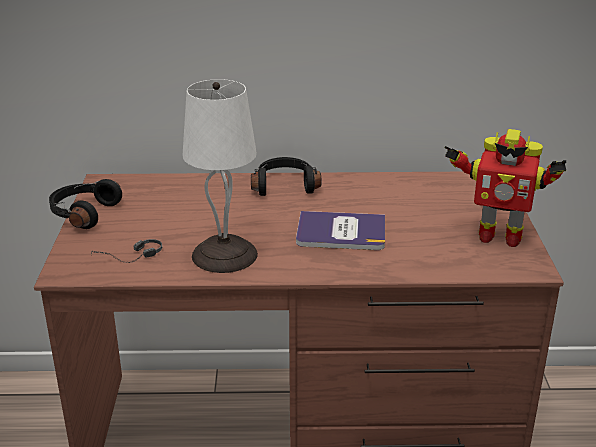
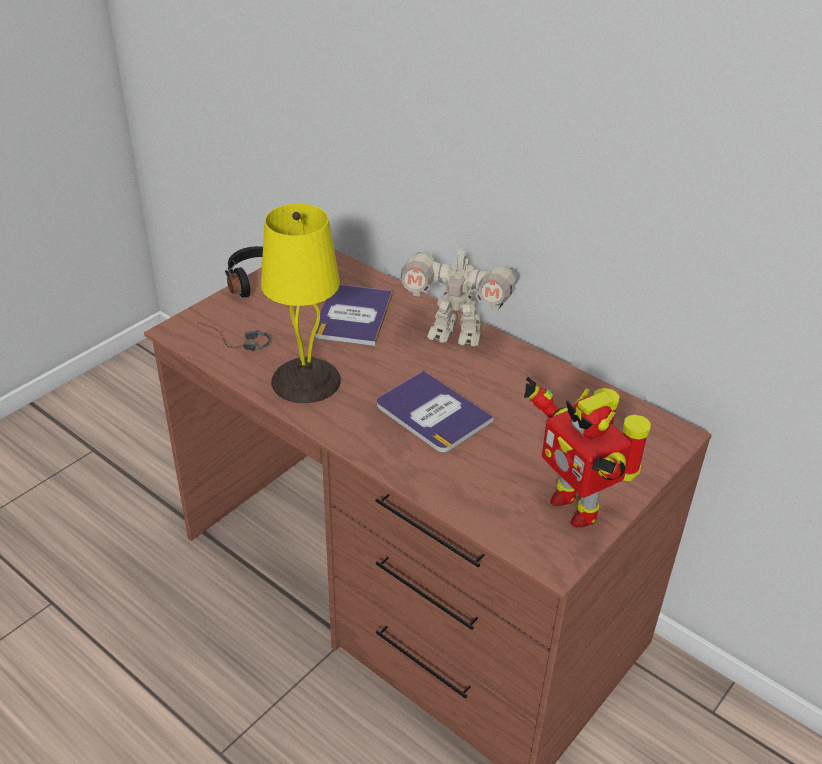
camera: 40 degrees right, 10 degrees up
(196, 205) = (353, 316): none -> book
(225, 254) = (307, 380): white table lamp -> yellow table lamp
(284, 185) = (455, 334): black headphones -> toy robot

